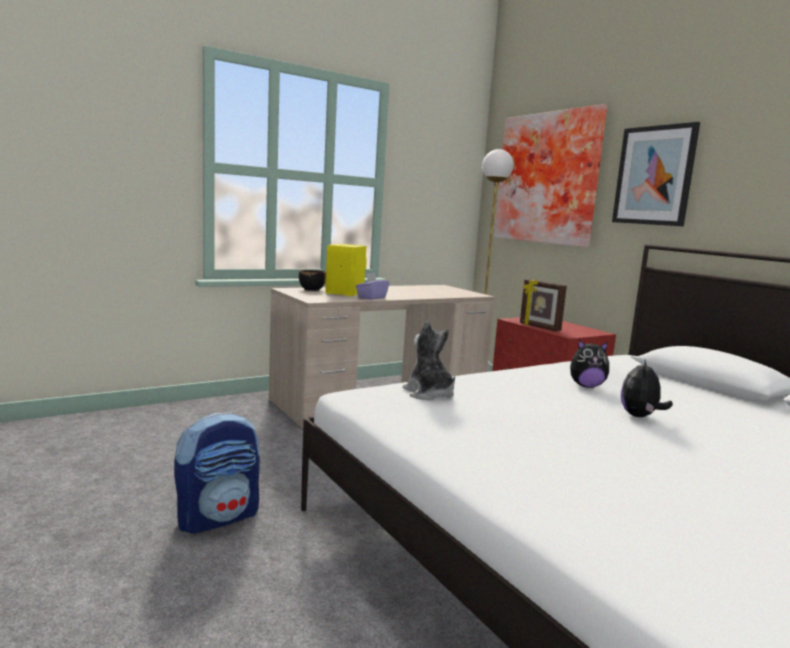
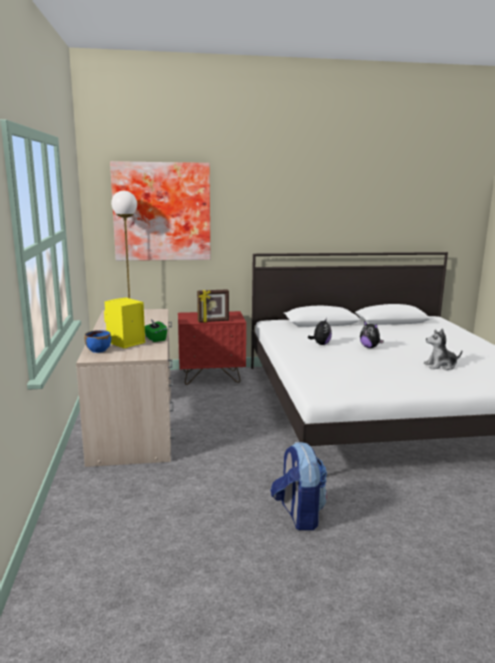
camera: 65 degrees left, 5 degrees up
(312, 289) = (99, 350): black bowl -> blue bowl
(371, 297) = (155, 339): purple tissue box -> green tissue box
(429, 394) = (328, 377): plush toy -> plush toy (440, 366)
(654, 175) = (248, 211): picture -> none

